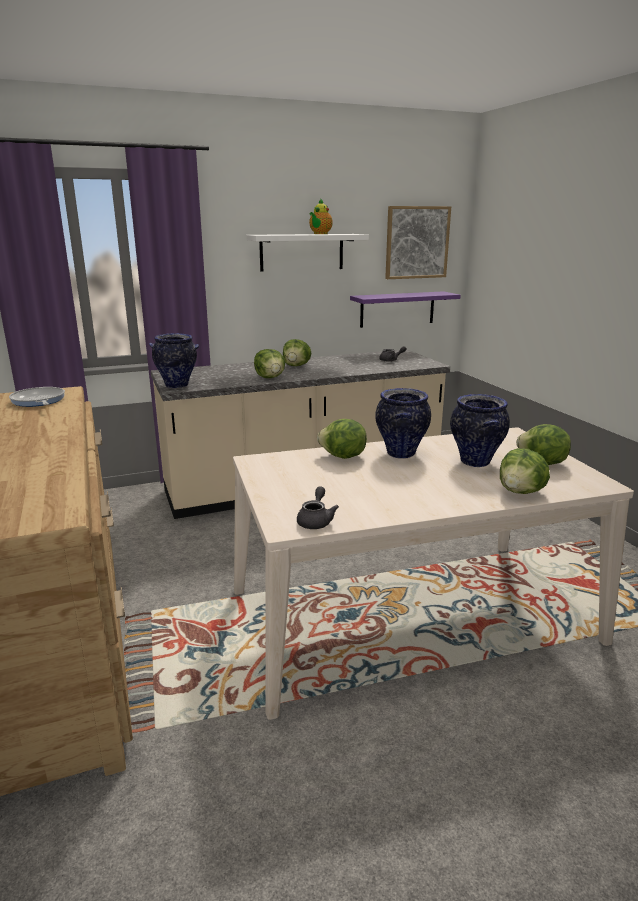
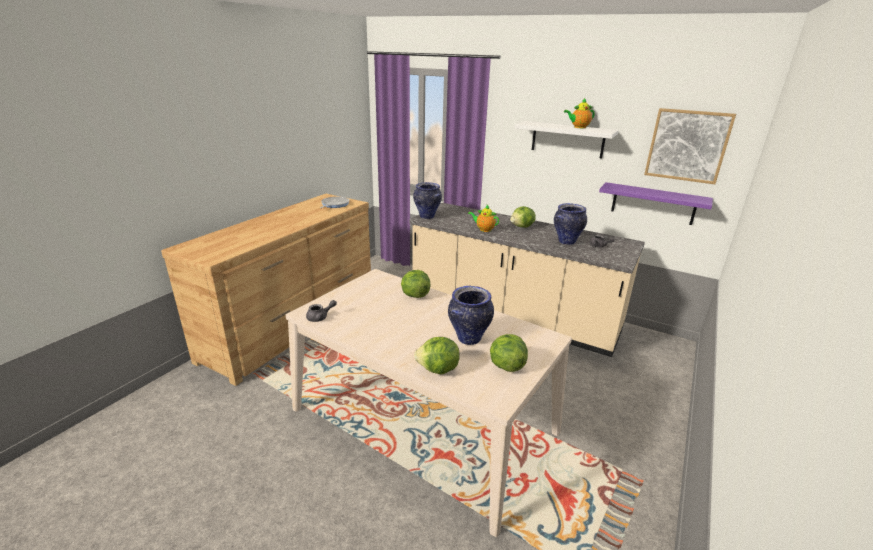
camera: 50 degrees right, 5 degrees up
(270, 377) = (484, 229): lettuce -> teapot
(401, 454) = (445, 310): vase -> vase (566, 242)

